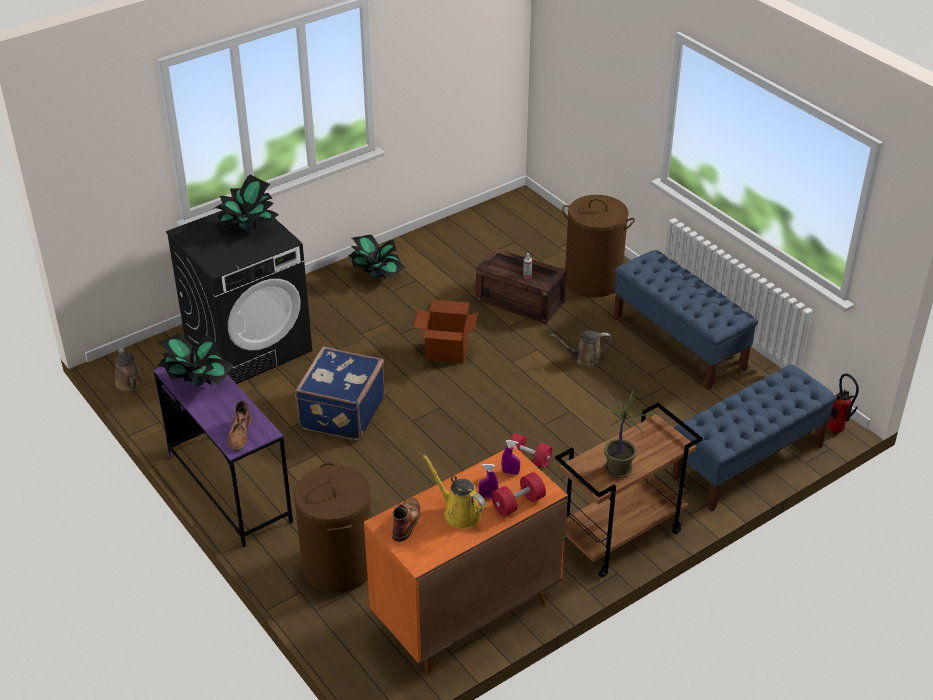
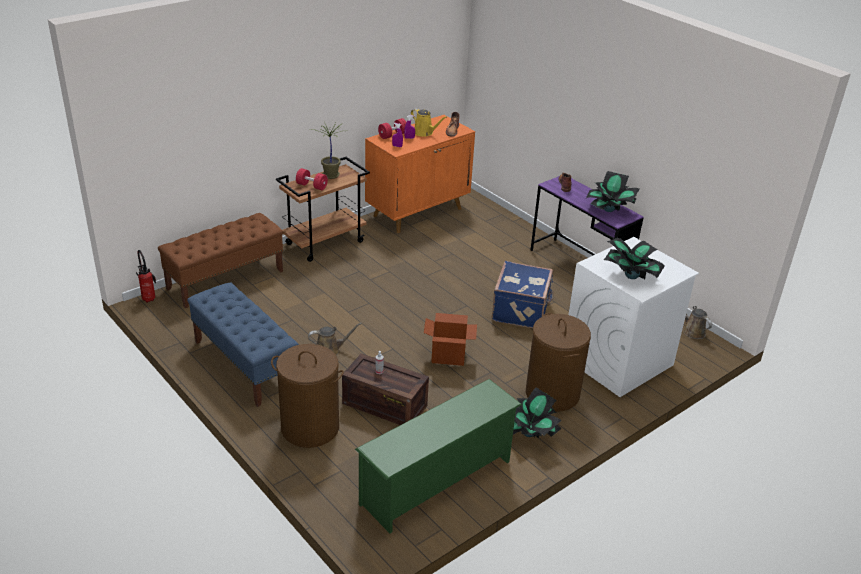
camera: 175 degrees right, 5 degrees down
(249, 345) = (617, 361): black washing machine -> white washing machine
(339, 566) = (494, 231): brown laundry basket -> brown laundry basket (552, 394)
(471, 237) = (437, 483): none -> green shoe rack
(529, 458) = (380, 282): red dumbbell -> red dumbbell (311, 186)
(747, 462) = (225, 279): blue bench -> brown bench

